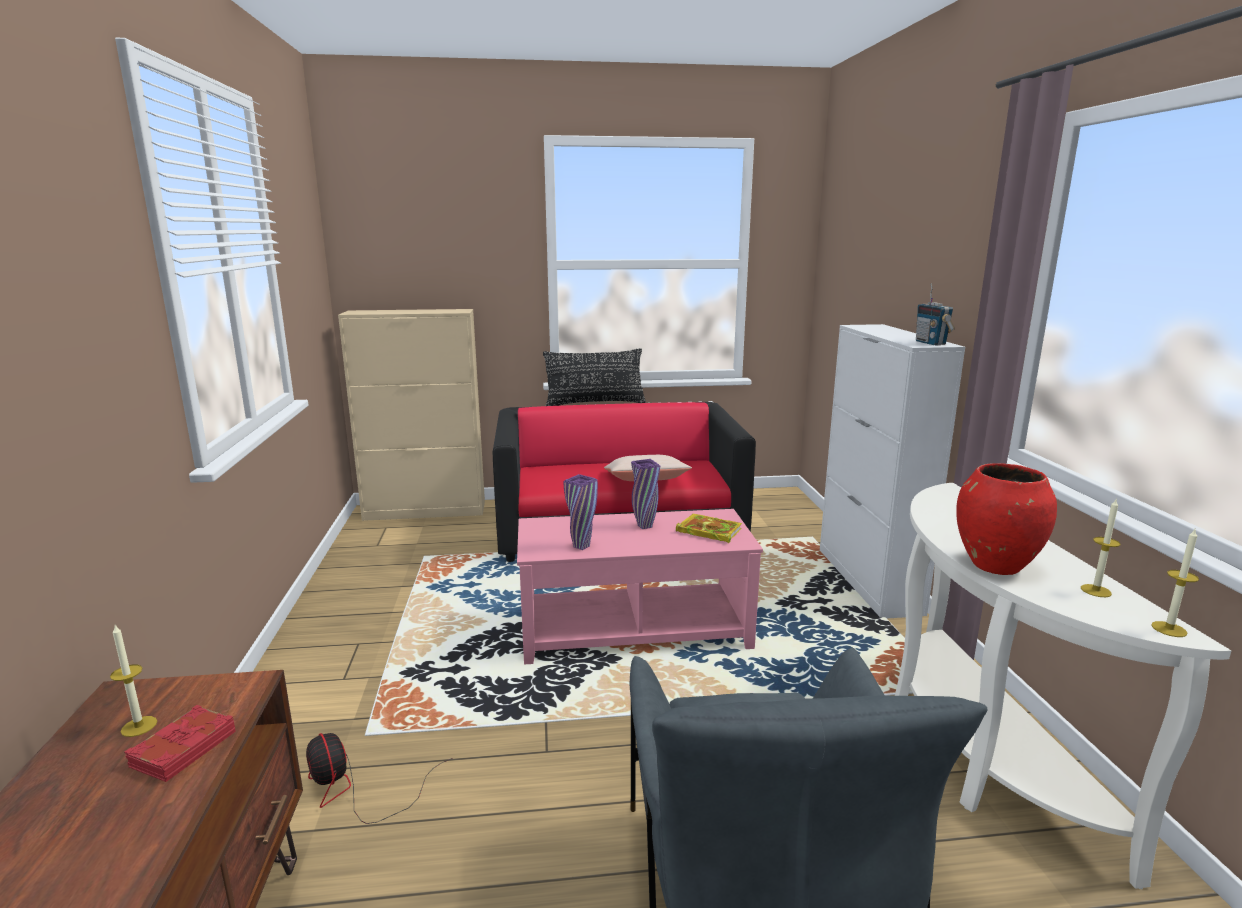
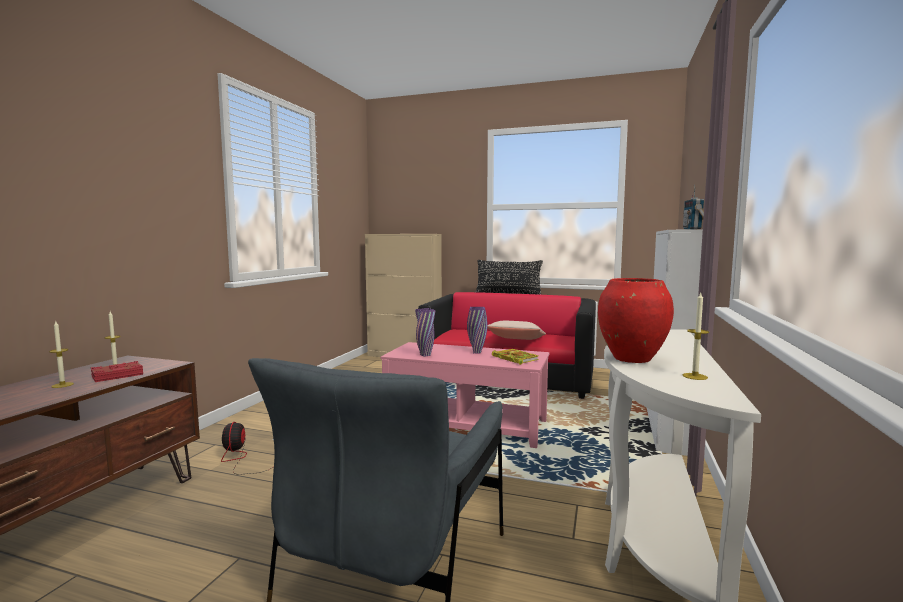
camera: 25 degrees right, 10 degrees down
(1169, 629) = (720, 397): candle -> candle (62, 385)

